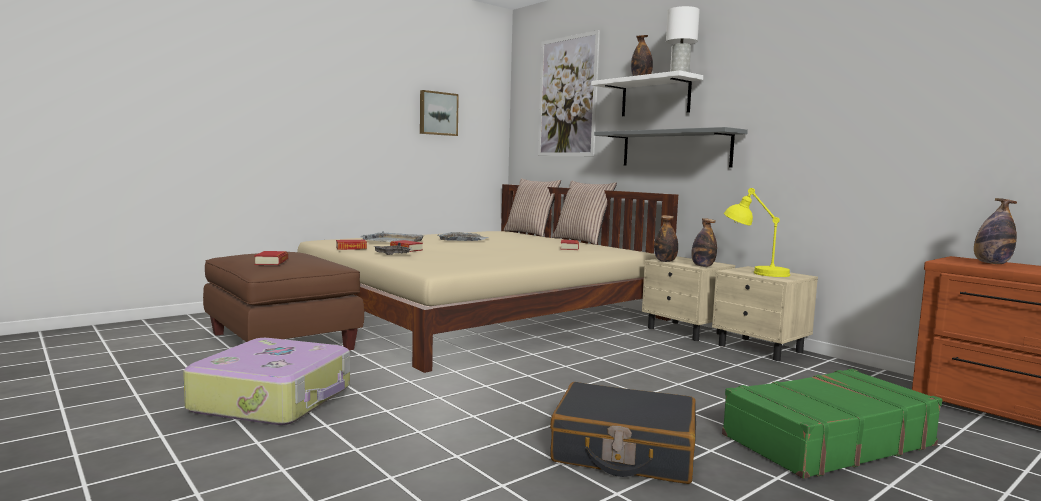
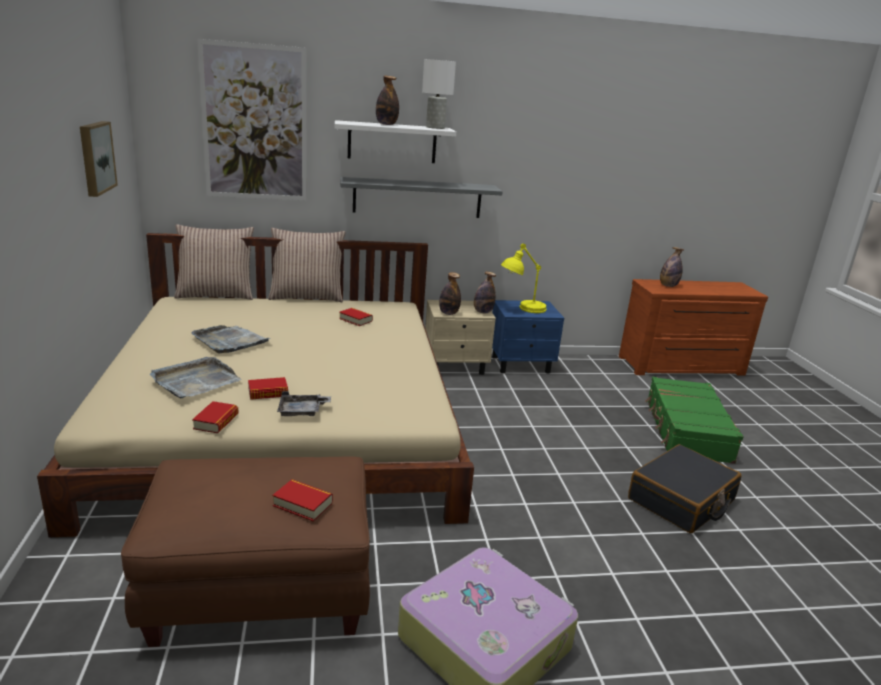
camera: 60 degrees left, 15 degrees up
(761, 349) = (521, 364): beige nightstand -> blue nightstand

